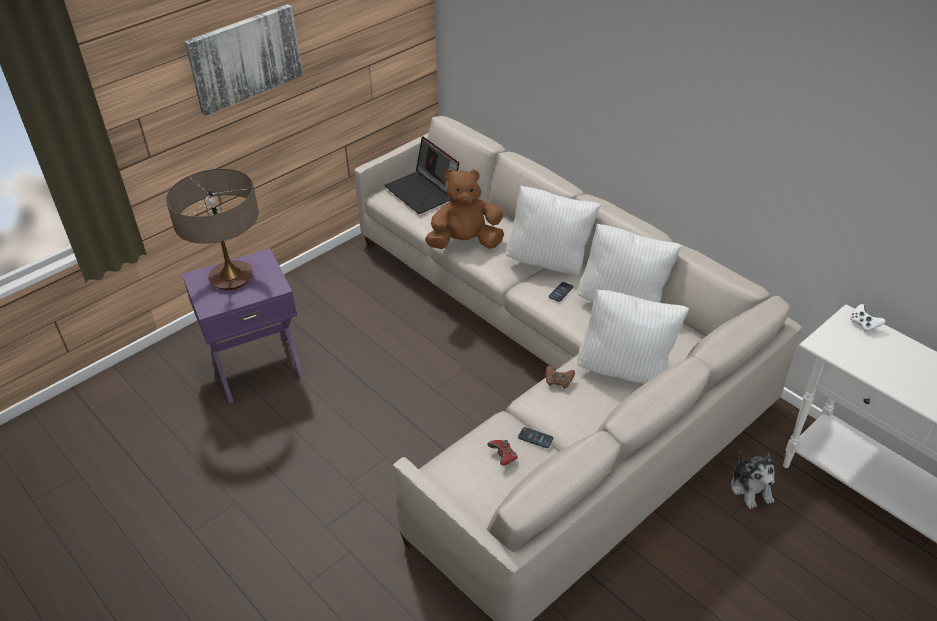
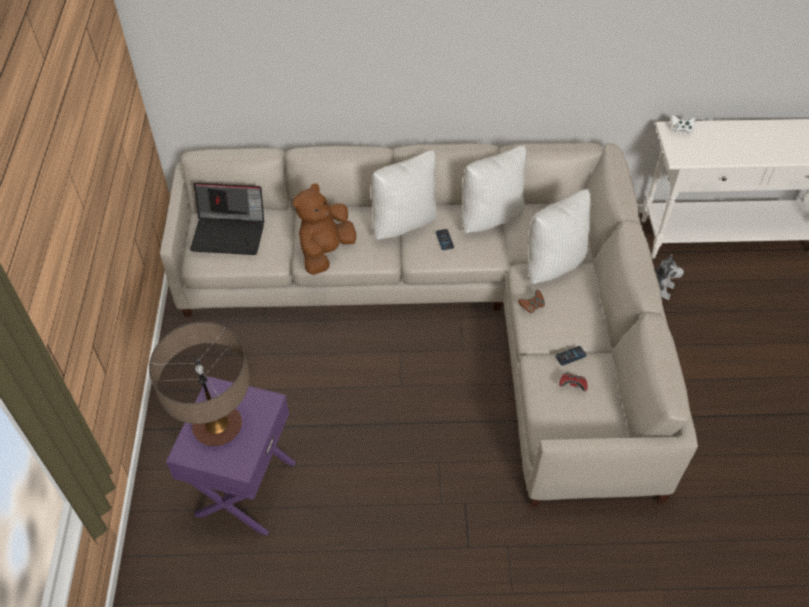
camera: 50 degrees left, 10 degrees up
(244, 58) = (75, 211): picture -> none

